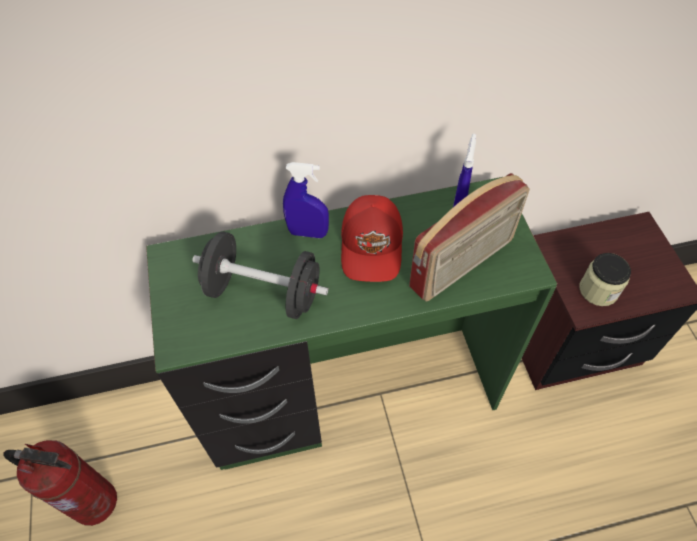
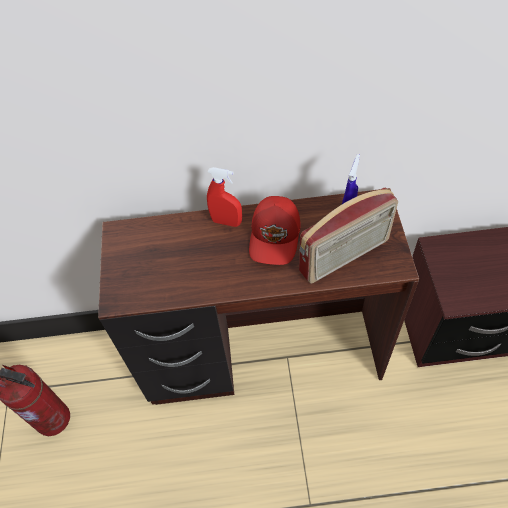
camera: 10 degrees right, 0 degrees up
(263, 292) = (186, 265): black dumbbell -> none
(308, 233) = (226, 222): blue spray bottle -> red spray bottle
(351, 396) = (263, 356): green desk -> brown desk
(598, 290) = (469, 287): jar -> none

